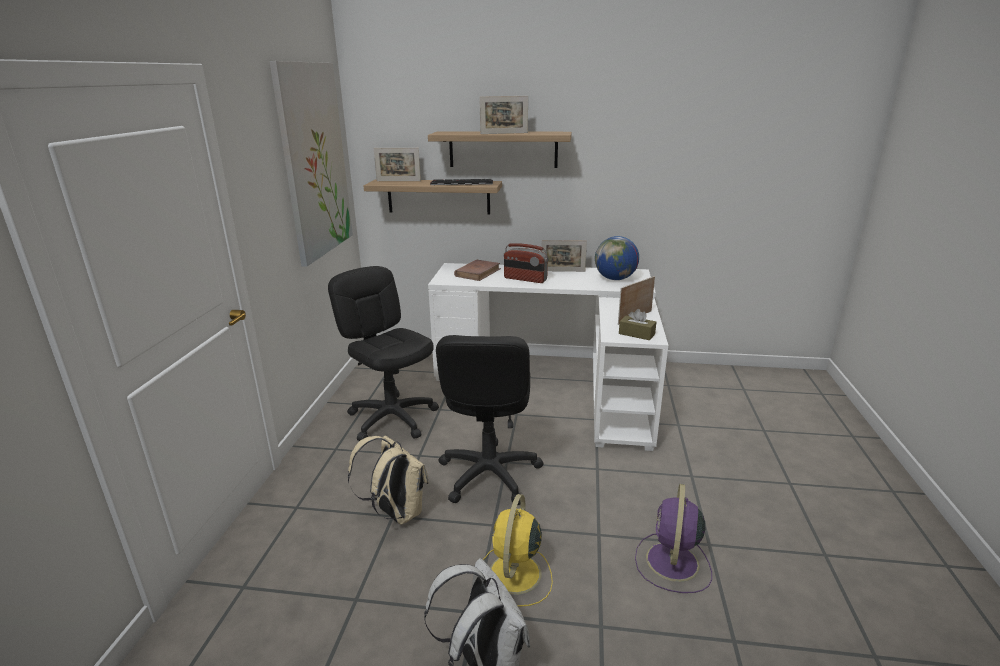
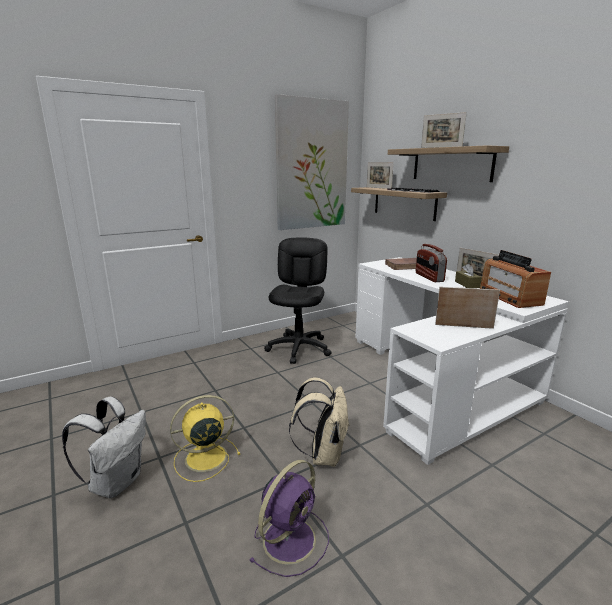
camera: 50 degrees right, 5 degrees down
(396, 513) = (218, 390): beige backpack -> beige backpack (323, 454)
(489, 474) = (291, 403): black office chair -> none
(615, 279) = (509, 297): globe -> radio
(636, 334) = (433, 335): brown tissue box -> brown tissue box (467, 284)
(672, 563) = (291, 538): purple fan -> purple fan turned 150 degrees clockwise

